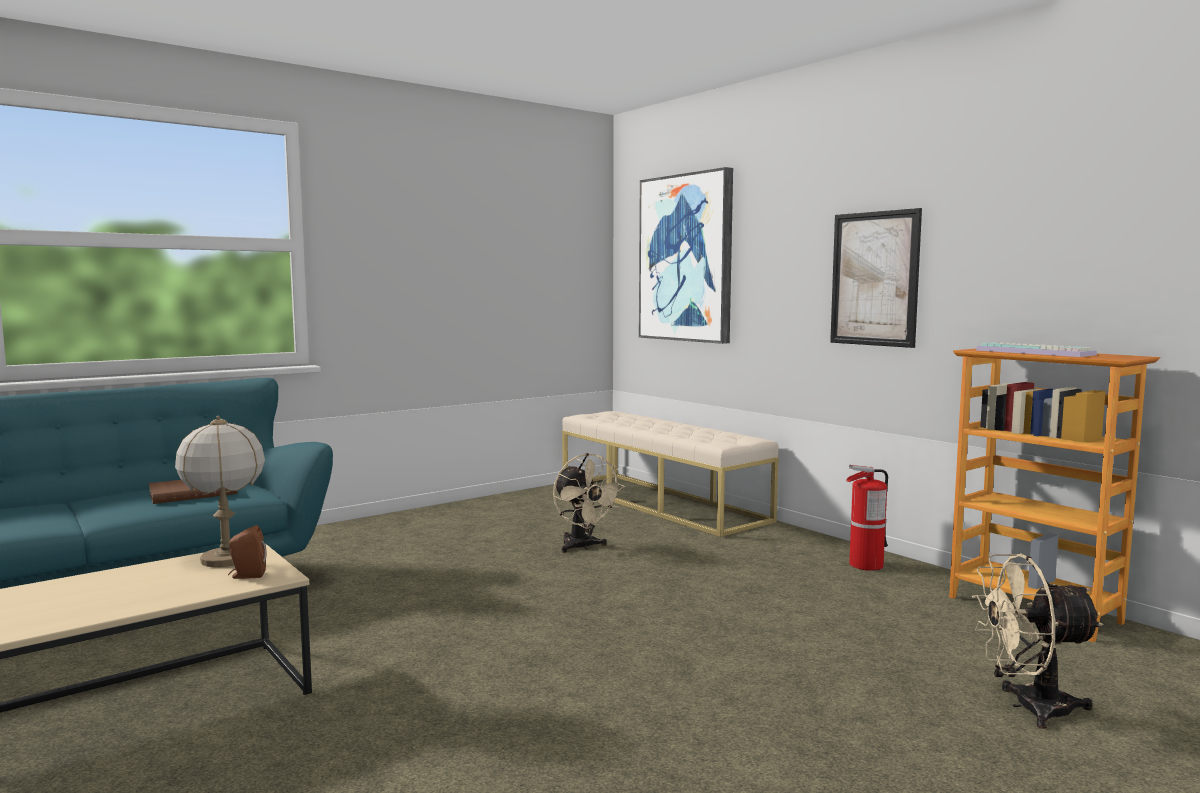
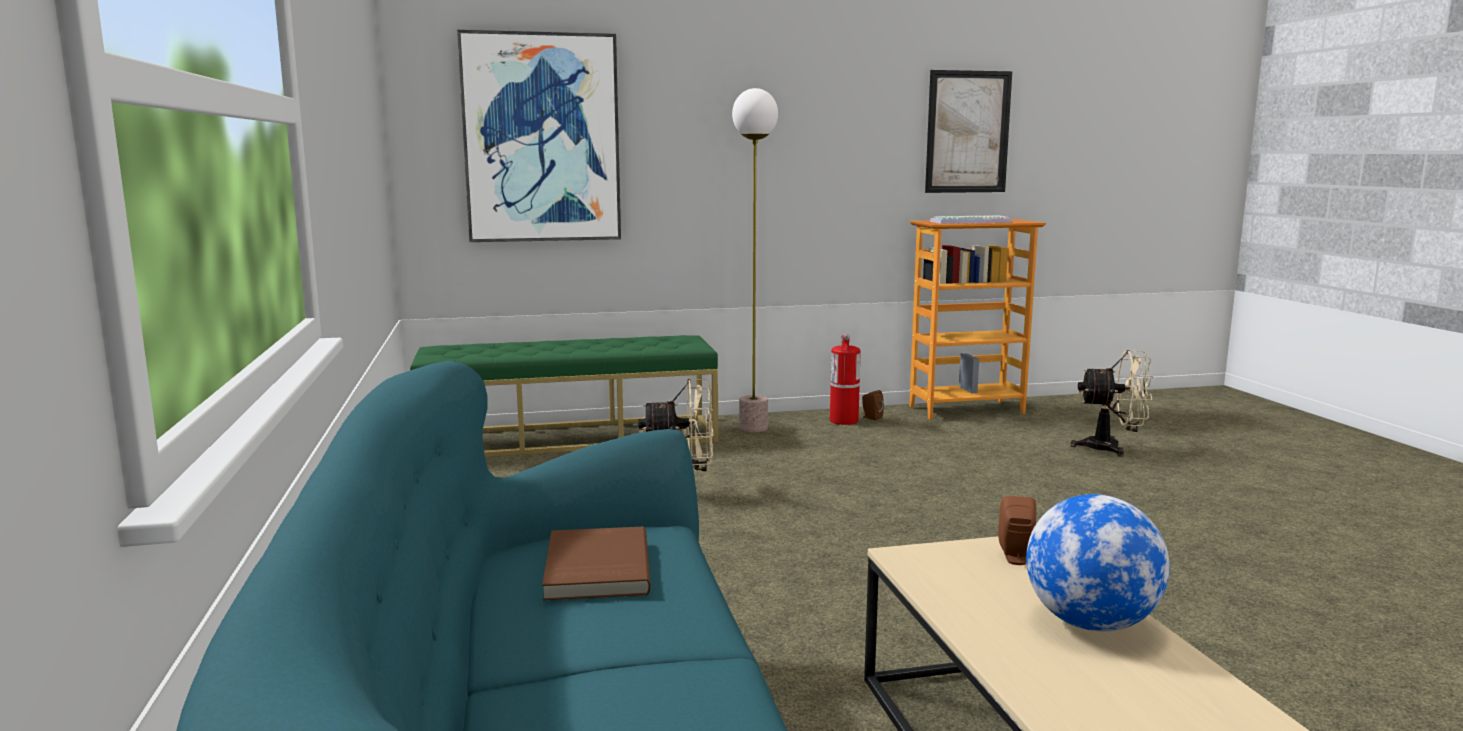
camera: 65 degrees left, 5 degrees up
(117, 600) = (1091, 624): none -> globe
(226, 559) = (942, 567): table lamp -> none
(661, 502) = (570, 438): beige bench -> green bench
(778, 540) = (753, 428): none -> floor lamp
(874, 279) = (798, 165): picture -> picture (967, 132)
(900, 573) = (871, 417): none -> brown speaker
(1028, 707) = (1112, 448): beige fan -> beige fan turned 105 degrees counterclockwise

